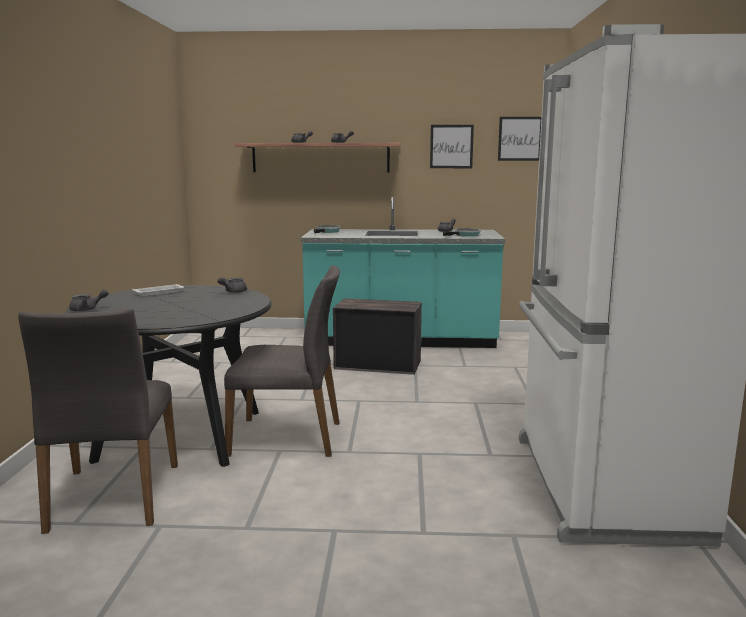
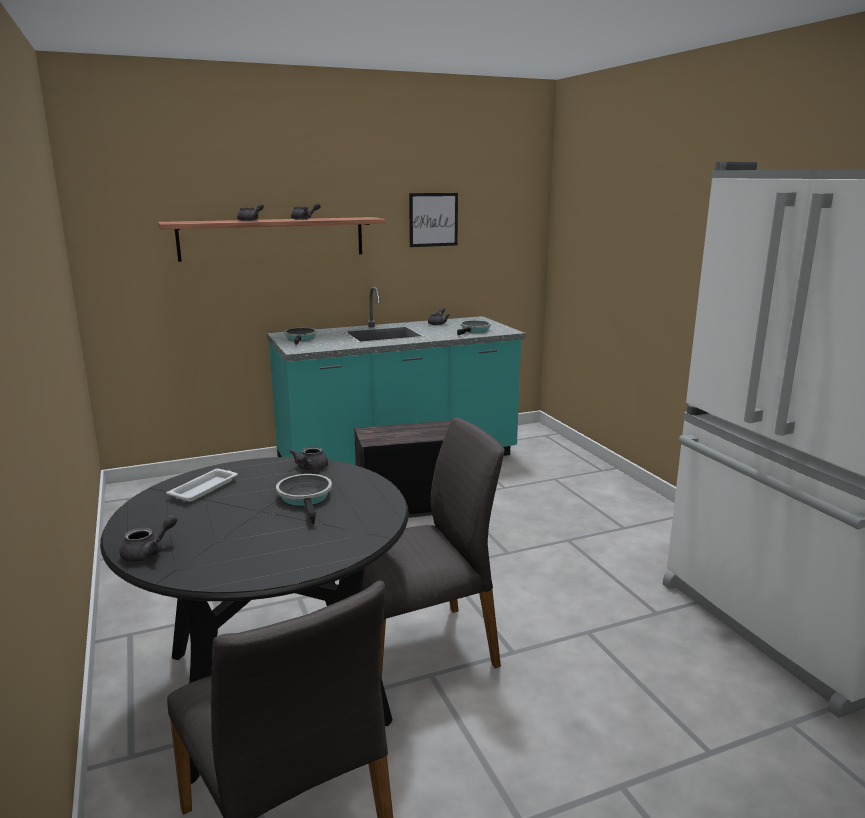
camera: 25 degrees left, 5 degrees up
(205, 302) = (306, 498): none -> frying pan
(520, 138) = (507, 209): picture -> none

